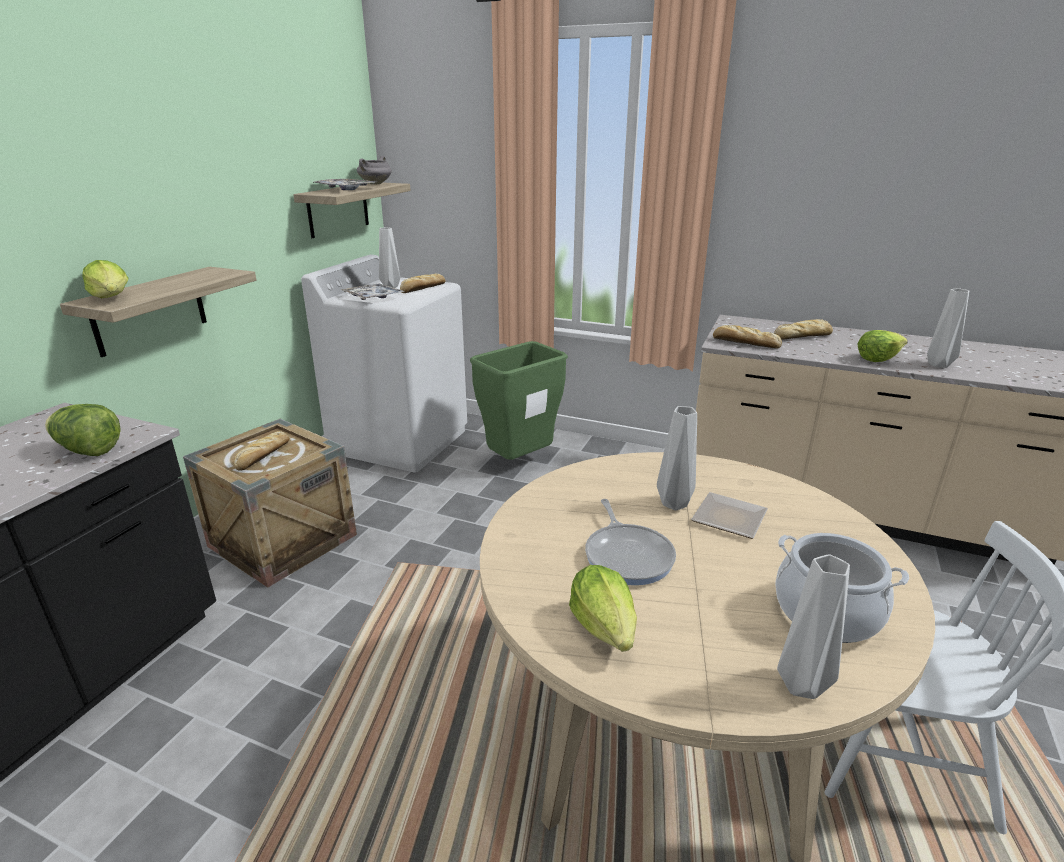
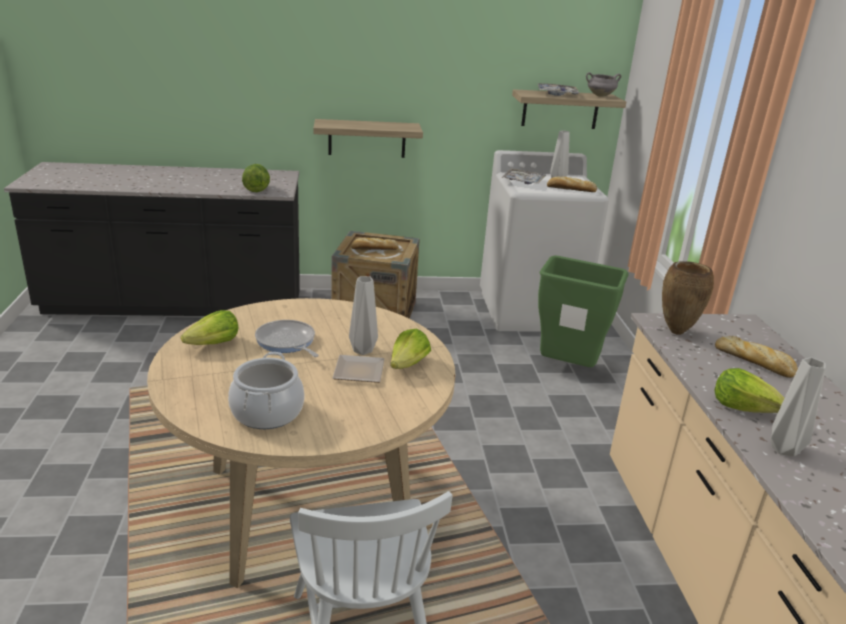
camera: 60 degrees right, 0 degrees up
(112, 298) = (333, 123): lettuce -> lettuce (408, 365)
(628, 555) = (287, 342): frying pan -> frying pan turned 90 degrees clockwise
(744, 343) = (675, 331): bread -> brown vase
(802, 684) = (193, 405): grey vase -> none

